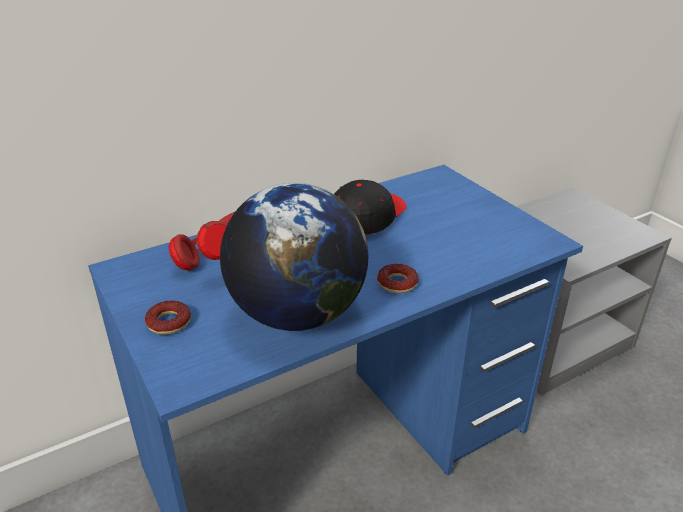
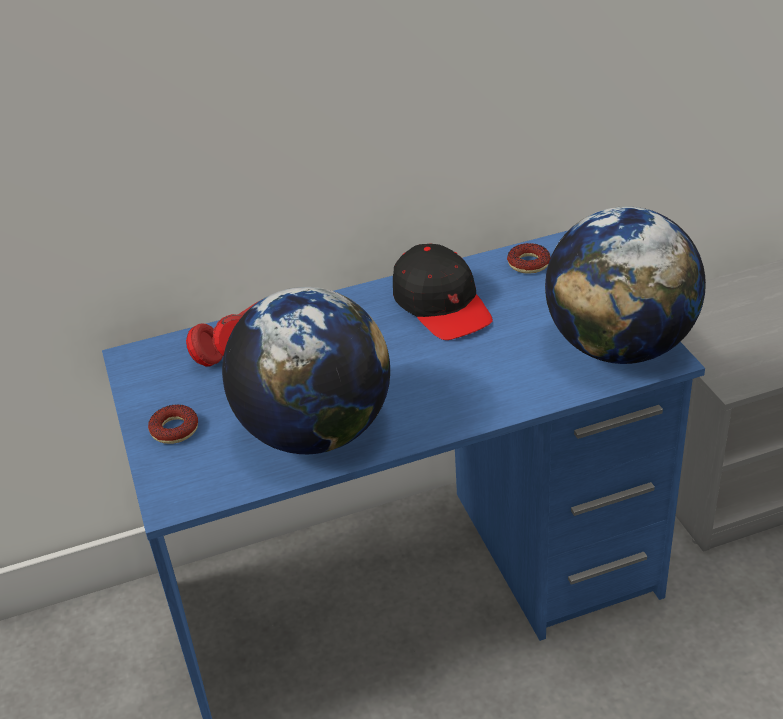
camera: 15 degrees right, 5 degrees up
(367, 216) = (442, 305): black cap -> black cap turned 105 degrees clockwise
(397, 283) = (444, 402): donut -> donut (528, 263)
(514, 236) = (620, 347): none -> globe

